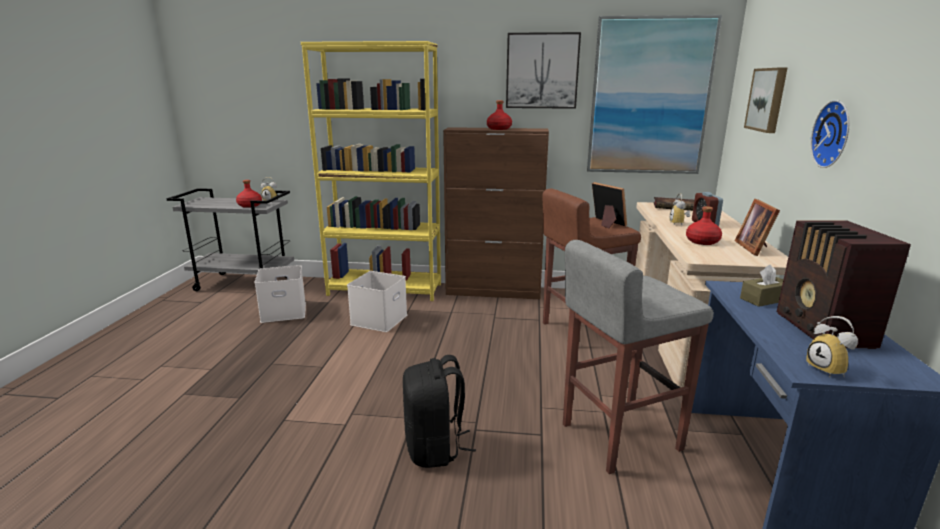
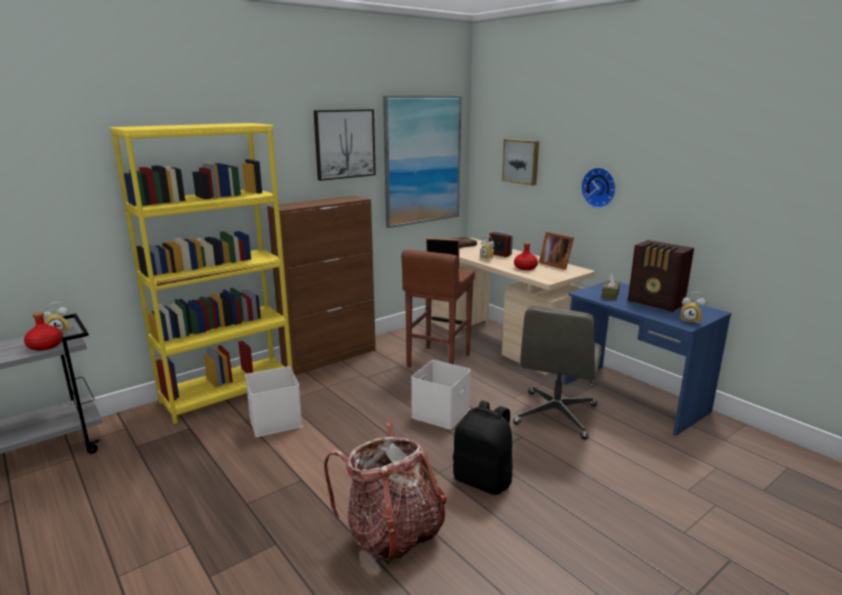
camera: 45 degrees left, 0 degrees up
(284, 311) = (157, 457): white storage box -> white storage box (440, 412)
(301, 440) = (392, 533): none -> backpack
(499, 129) = (323, 201): red bottle -> none
(618, 436) = (556, 415): grey stool -> grey office chair

